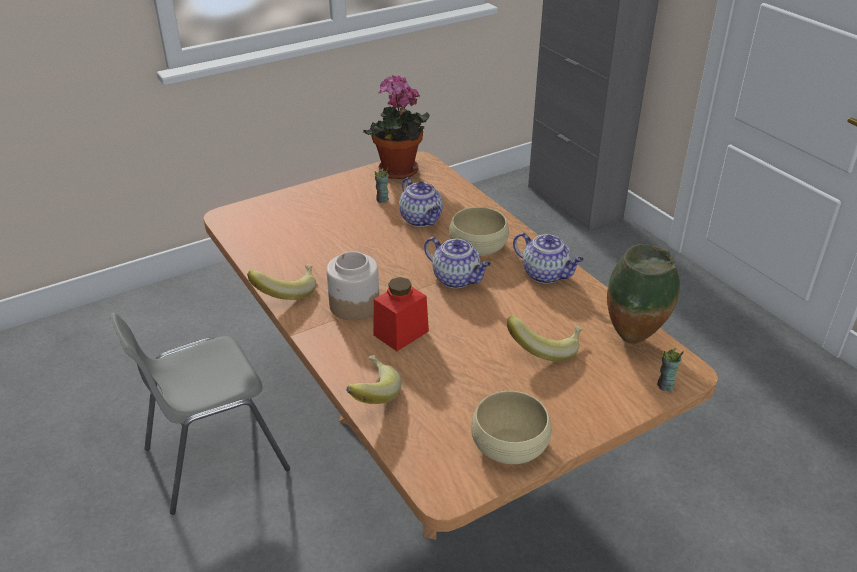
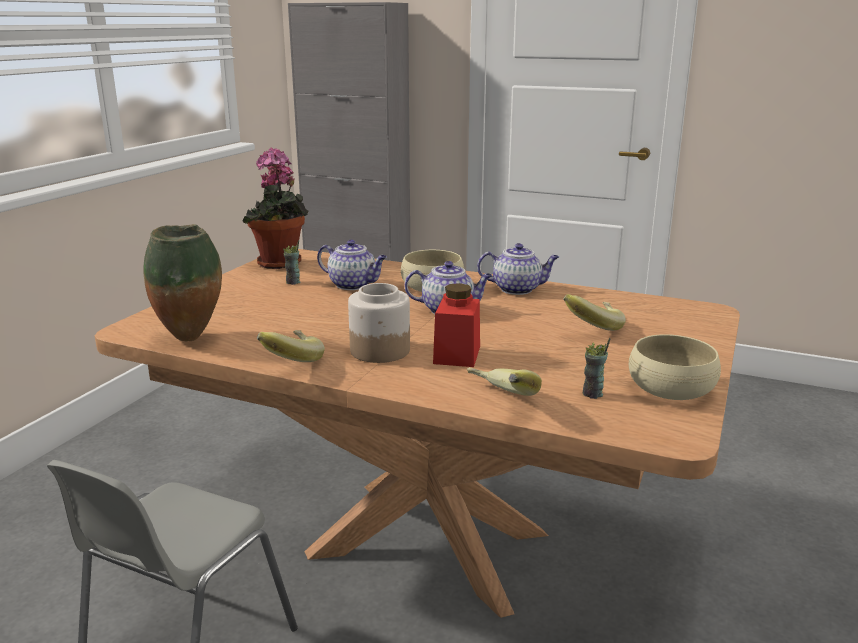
camera: 35 degrees left, 15 degrees down
(634, 340) = (646, 305): vase -> vase (192, 339)
(665, 386) = (711, 321): cup -> cup (592, 394)

